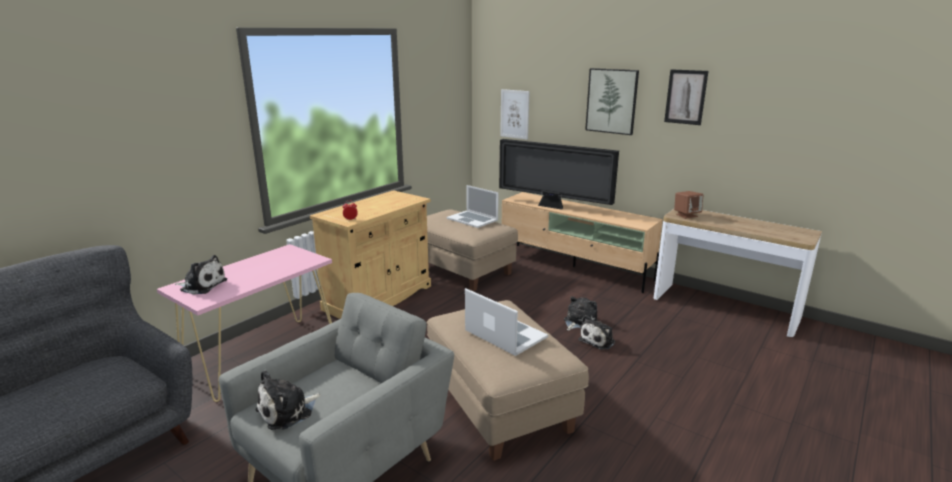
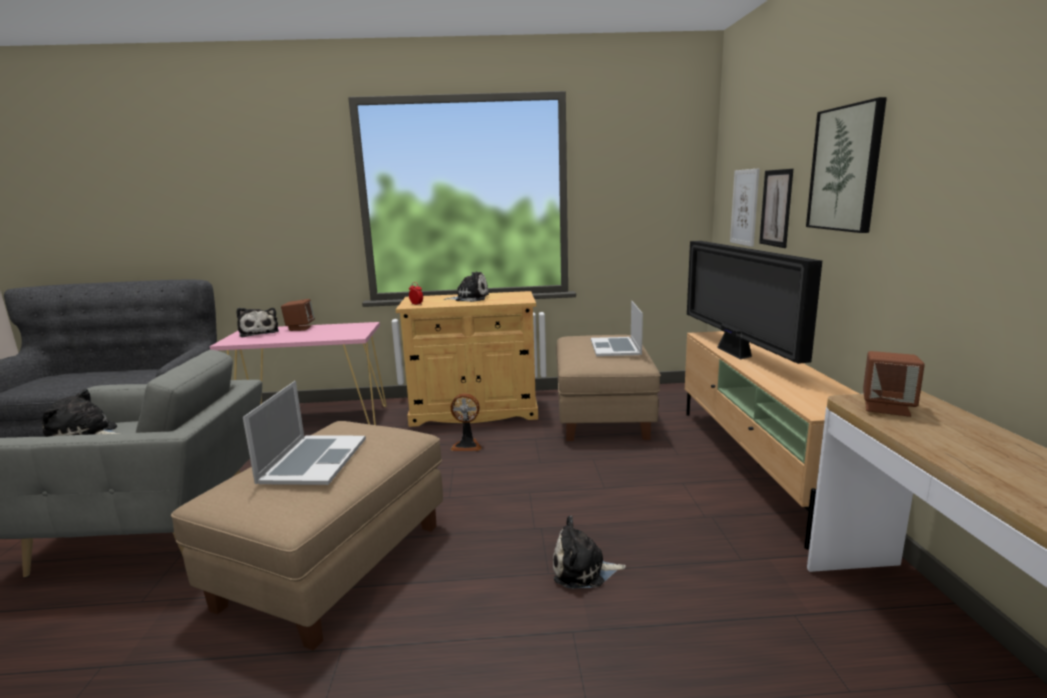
camera: 50 degrees right, 5 degrees down
(231, 269) = (300, 328): none -> brown speaker
(424, 318) = (467, 445): none -> fan
(578, 321) = (611, 532): plush toy -> plush toy (470, 298)
(685, 97) = (961, 138): picture -> picture (776, 208)

